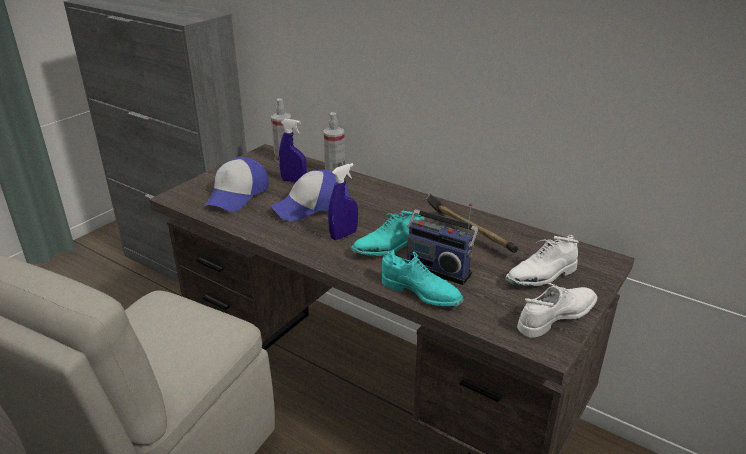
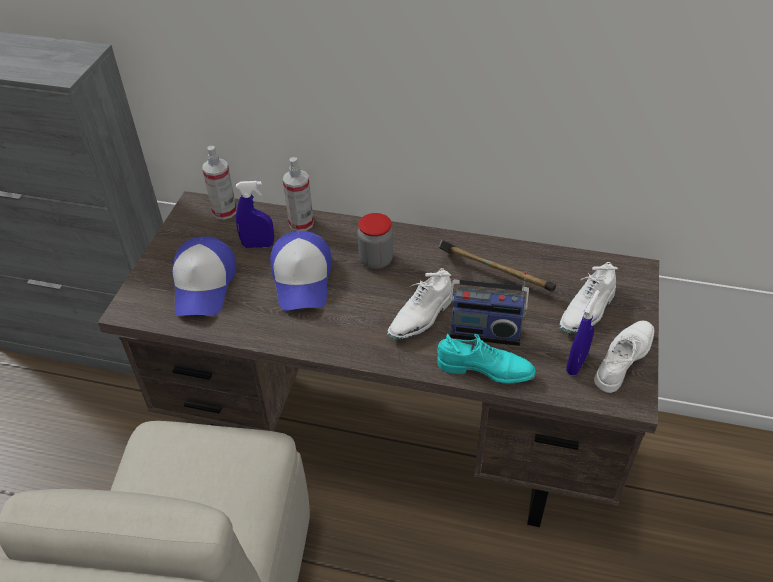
camera: 20 degrees left, 15 degrees up
(312, 206) = (302, 279): cap -> cap turned 45 degrees counterclockwise
(343, 235) = (363, 313): blue spray bottle -> blue spray bottle (576, 364)
(377, 207) = (376, 260): none -> jar
(389, 248) = (421, 317): turquoise shoe -> white shoe

